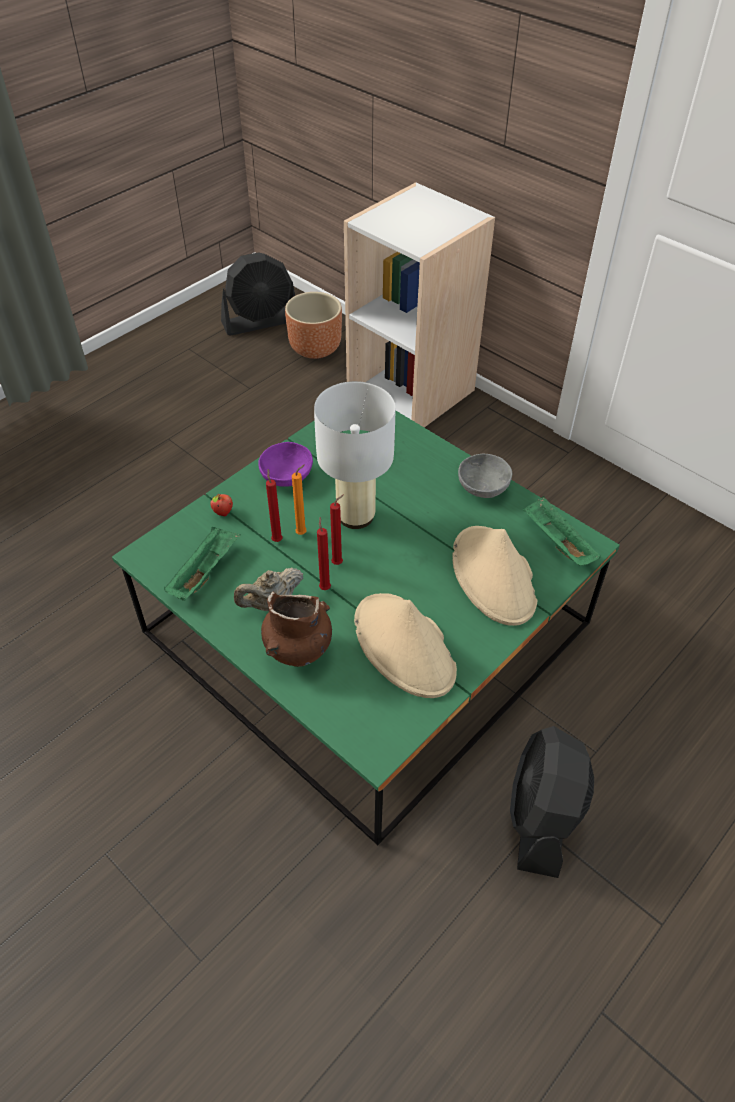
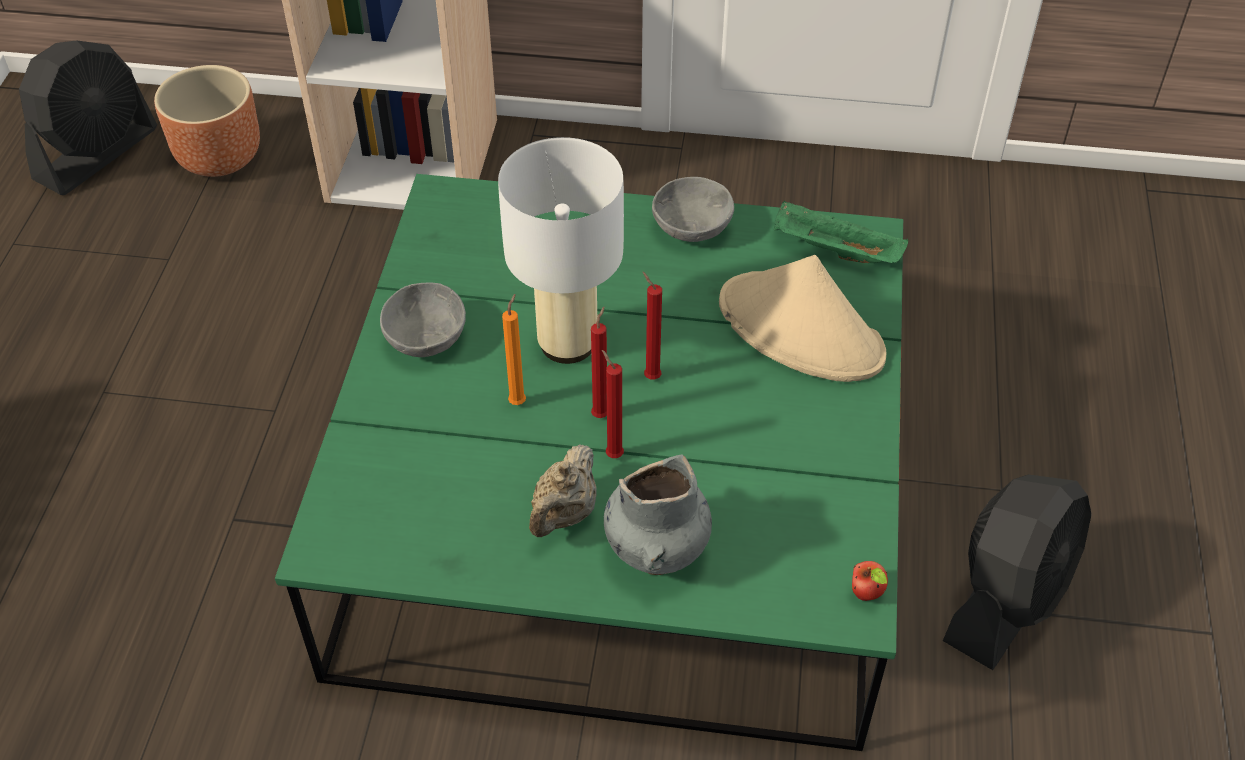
camera: 35 degrees left, 0 degrees up
(205, 572) = (434, 523): green tray -> none
(223, 513) = (384, 433): apple -> apple (867, 594)
(277, 539) = (492, 427): red candle -> red candle (650, 376)
(287, 477) = (428, 339): purple bowl -> grey bowl
(299, 651) = (656, 551): brown vase -> grey vase
(404, 646) = (776, 471): beige hat -> none
(541, 816) = (1007, 598): black fan -> black fan turned 120 degrees counterclockwise

